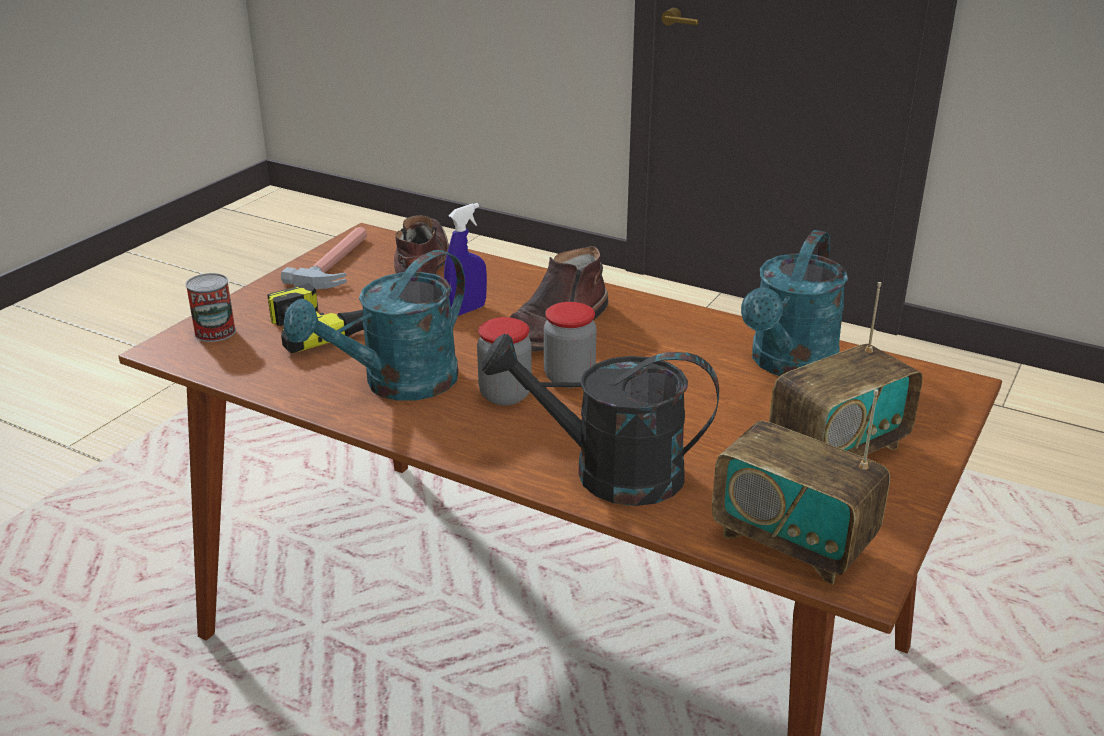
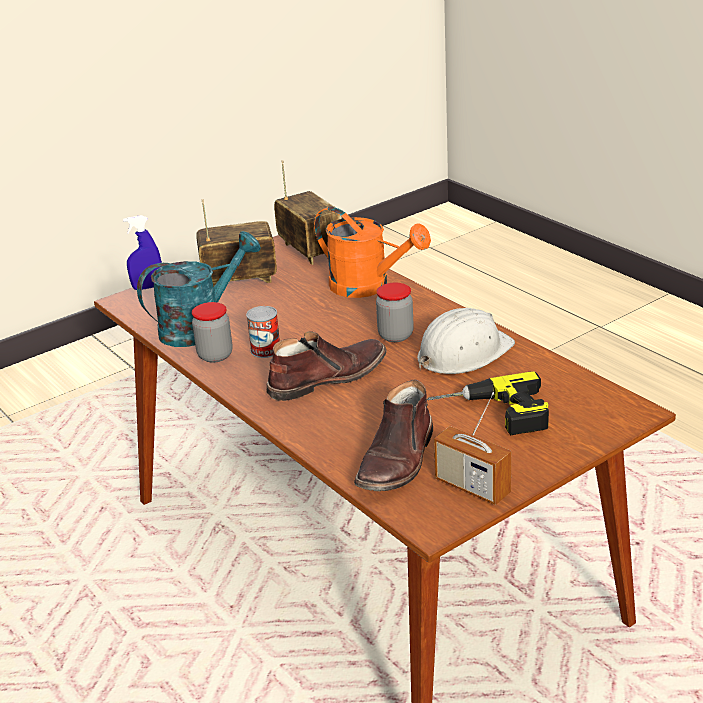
camera: 155 degrees left, 0 degrees up
(215, 332) = (596, 421): can -> can (265, 350)
(338, 263) = (472, 487): hammer -> radio
(397, 385) = (463, 353): turquoise watering can -> white hard hat
(466, 310) = (381, 407): blue spray bottle -> blue spray bottle (148, 287)
(569, 378) = (346, 340): jar -> jar (215, 355)
(608, 473) = (368, 287): black watering can -> orange watering can

